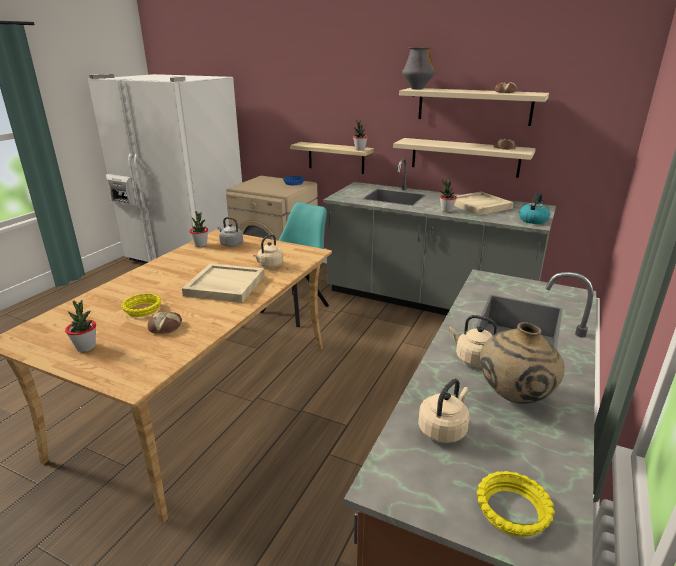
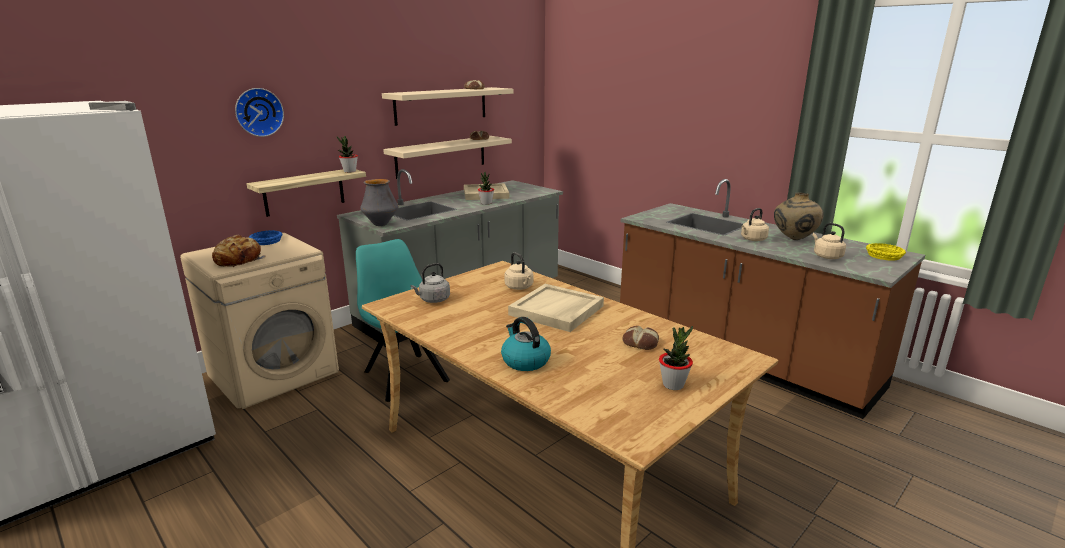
camera: 70 degrees left, 5 degrees down
(142, 309) = (591, 354): yellow bowl -> none
(200, 245) = (414, 316): potted plant -> none
(255, 186) = (239, 260): none -> bread
(313, 93) = (258, 112): none -> wall clock
(417, 89) = (403, 93): vase -> vase (381, 224)
(533, 220) = (537, 190): kettle -> kettle (525, 361)

